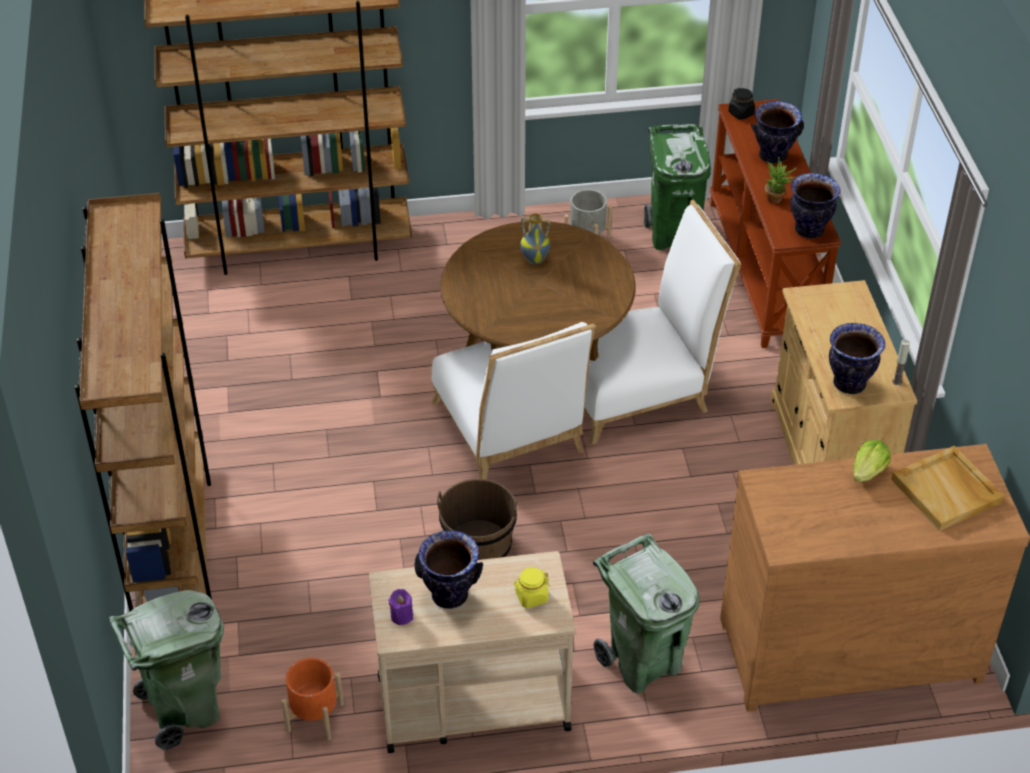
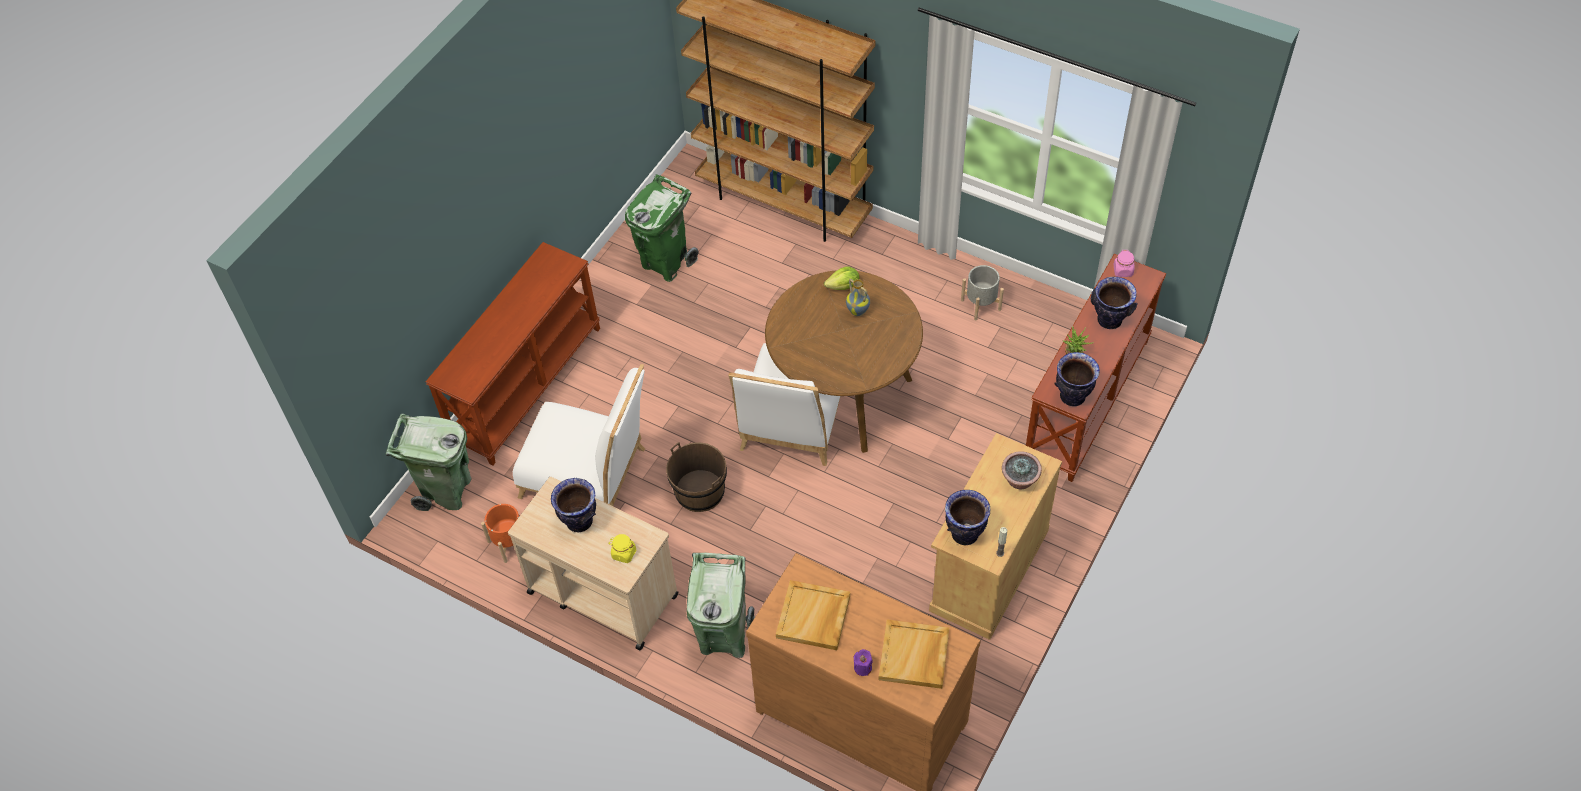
camera: 40 degrees right, 10 degrees up
(175, 552) = (526, 384): brown bookcase -> brown console table
(401, 616) = (541, 517): purple candle -> purple candle (862, 667)
(638, 389) = (906, 441): white chair -> white chair (590, 475)
(674, 235) = (1048, 334): green trash can -> green trash can (666, 263)
(741, 113) = (1123, 271): black jar -> pink jar
(820, 514) = (813, 617): none -> beige tray
(847, 315) = (1019, 481): none -> potted plant
(868, 472) = (877, 608): lettuce -> lettuce (843, 286)

